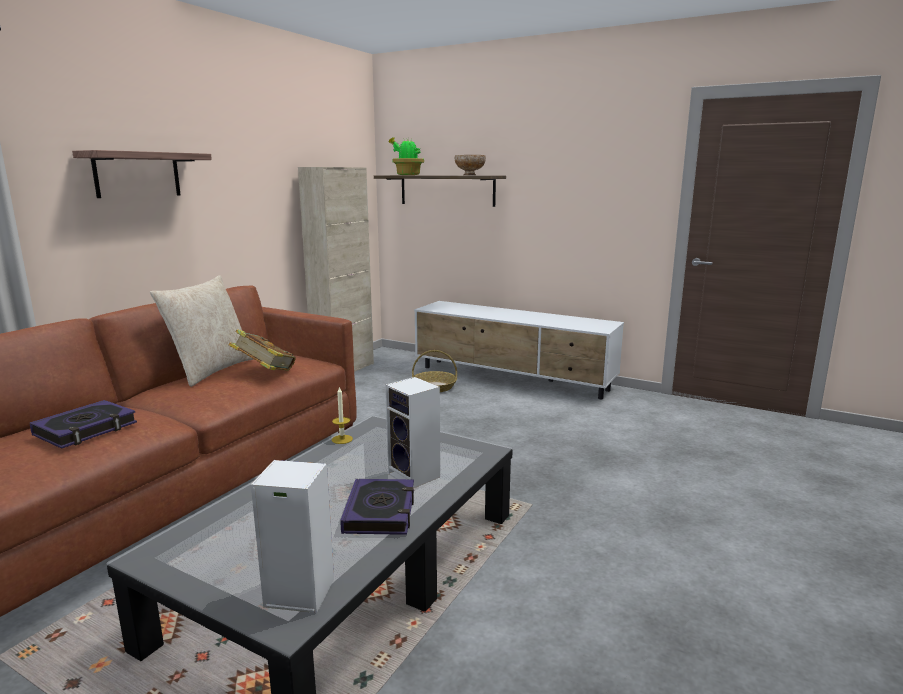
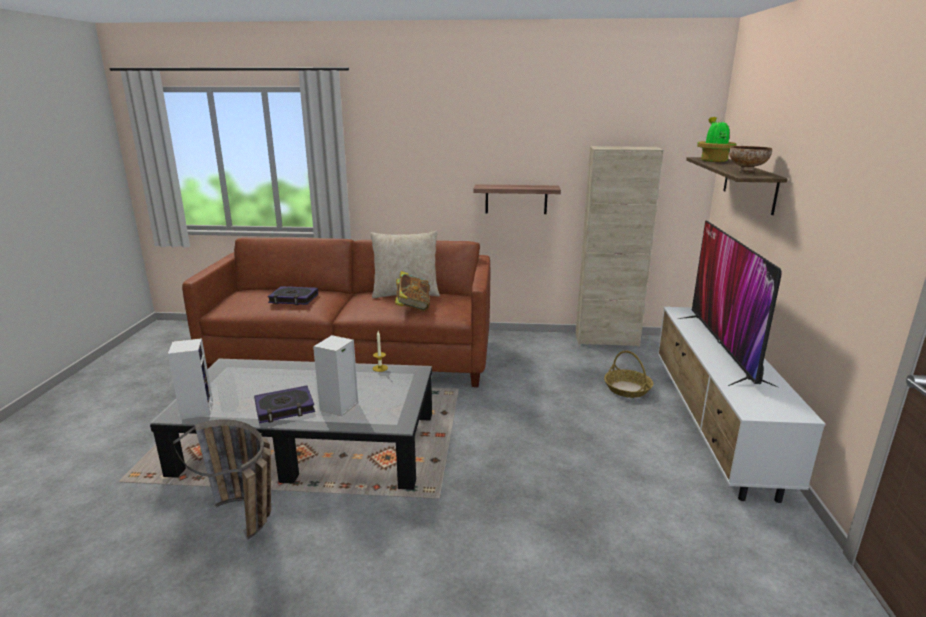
camera: 65 degrees right, 5 degrees up
(137, 174) = (433, 151): shelf -> shelf (516, 199)
(501, 650) = (249, 524): none -> basket
(507, 314) = (722, 348): none -> television

